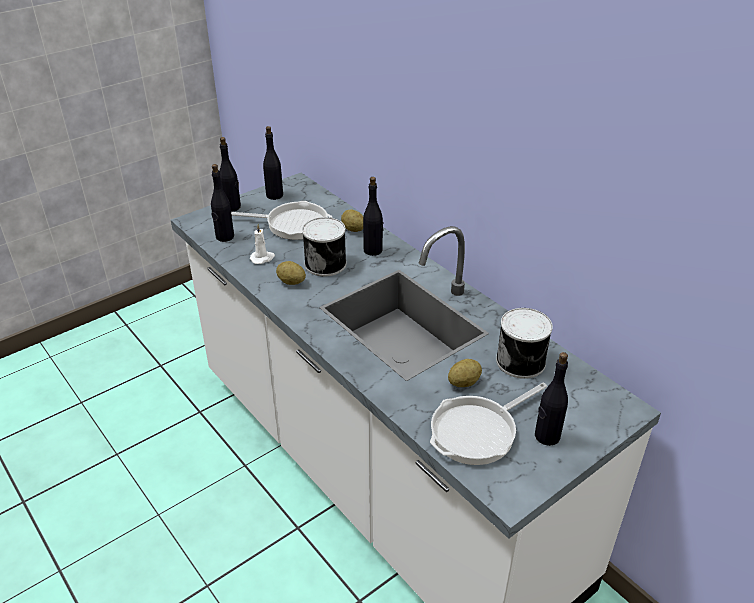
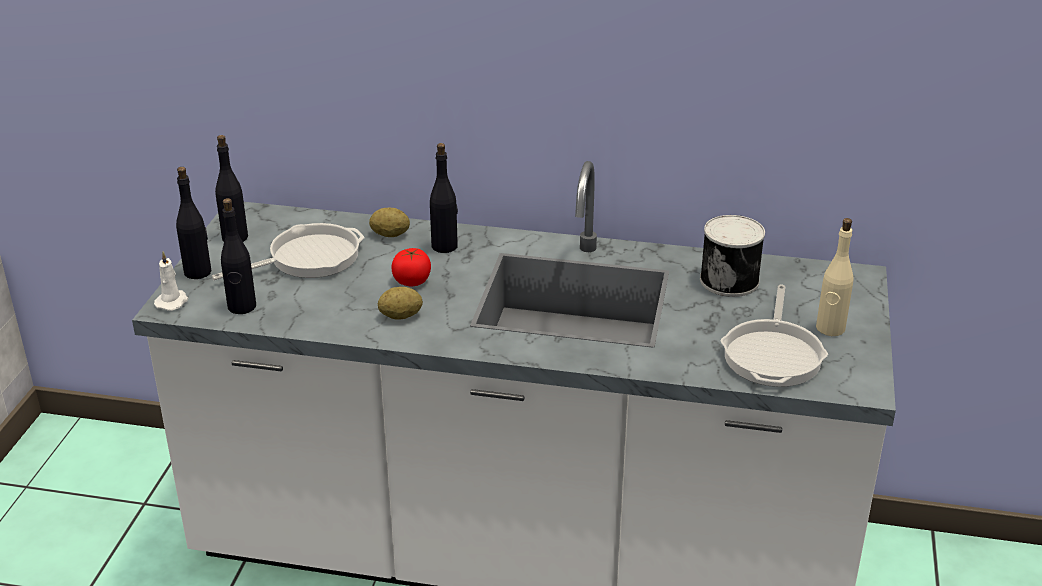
camera: 40 degrees left, 5 degrees down
(262, 258) = (328, 308): white candle -> white candle (172, 302)
(326, 263) = (412, 281): can -> tomato
(464, 382) = (707, 322): potato -> none
(546, 436) = (830, 328): black bottle -> beige bottle

